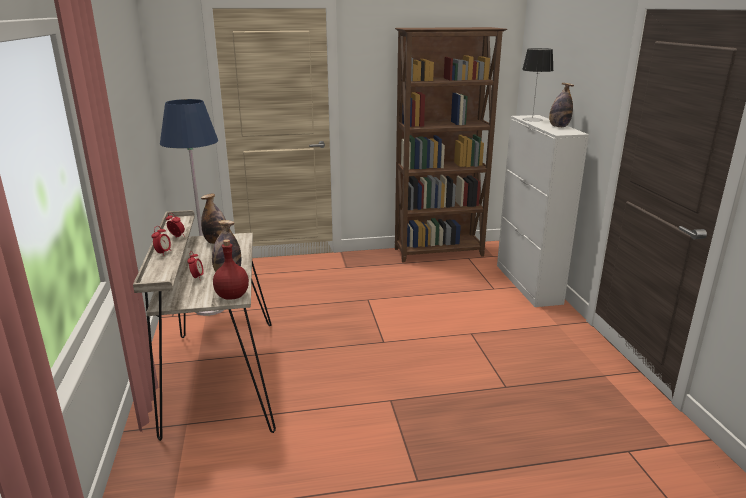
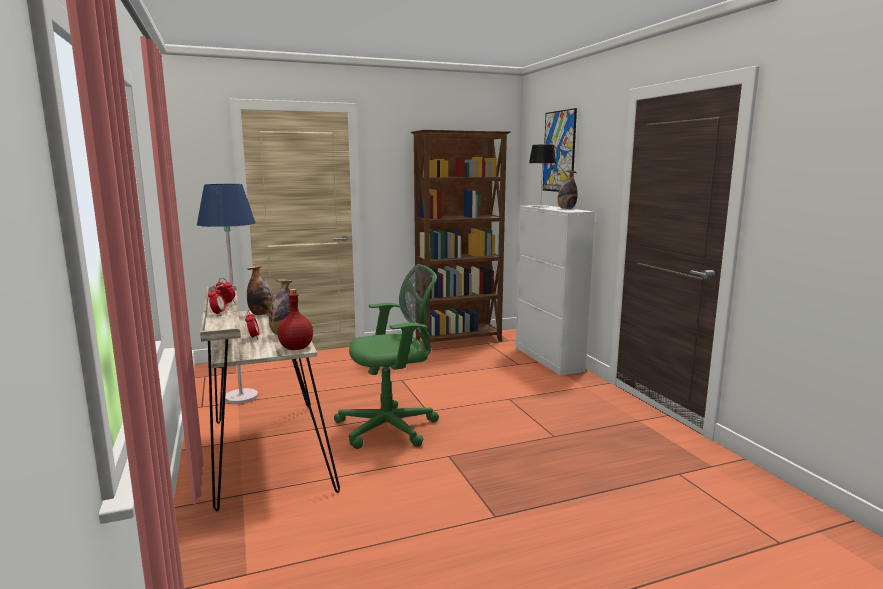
camera: 10 degrees left, 10 degrees down
(343, 359) = (392, 427): none -> green office chair
(560, 55) = (559, 151): none -> picture

